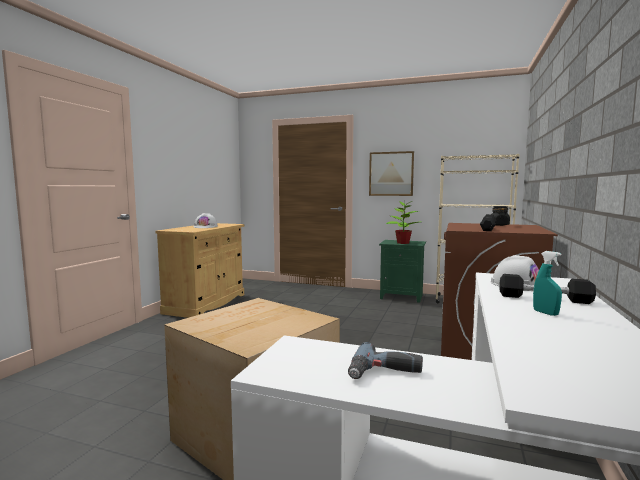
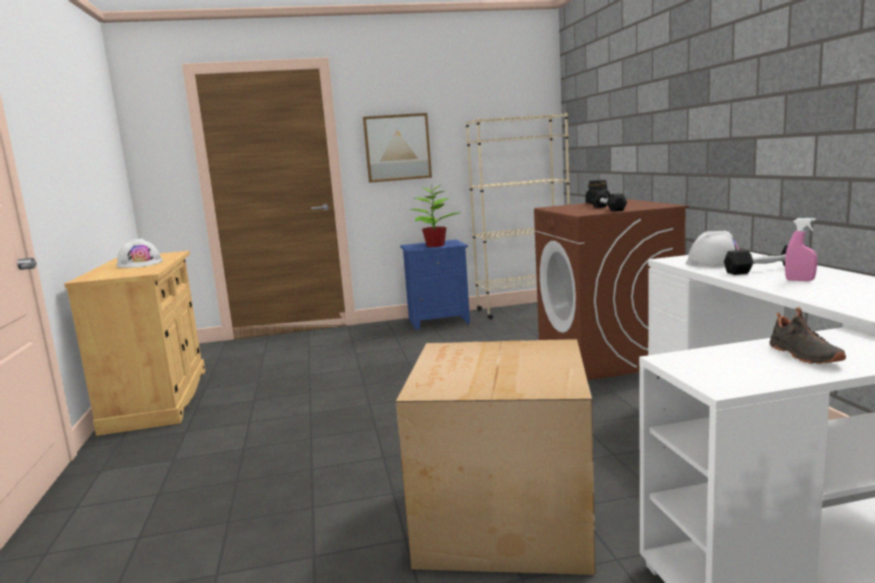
camera: 30 degrees left, 5 degrees up
(385, 373) = (802, 356): power drill -> black shoe
(402, 296) = (439, 321): green nightstand -> blue nightstand
(545, 313) = (799, 280): turquoise spray bottle -> pink spray bottle

